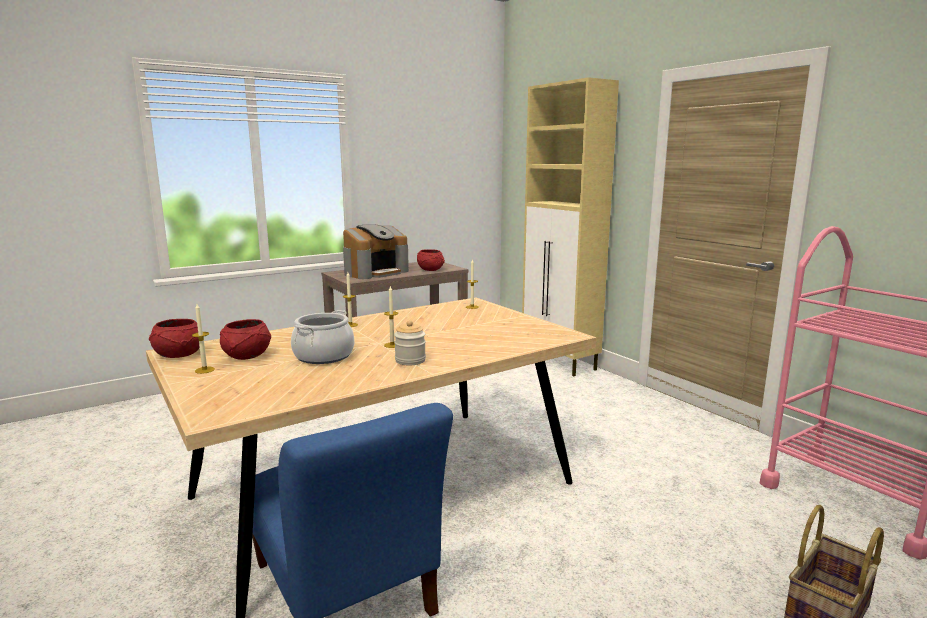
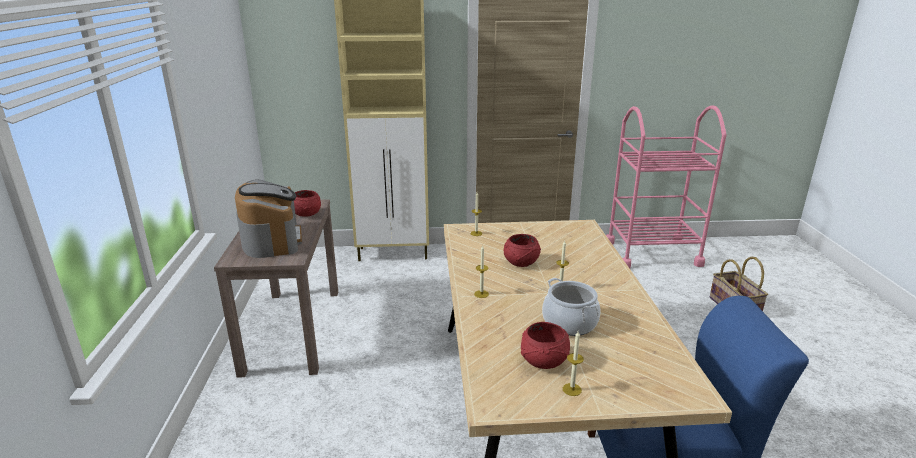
camera: 60 degrees left, 10 degrees up
(178, 355) = (509, 403): red bowl -> red bowl (521, 263)
(410, 360) = (606, 290): jar -> none

